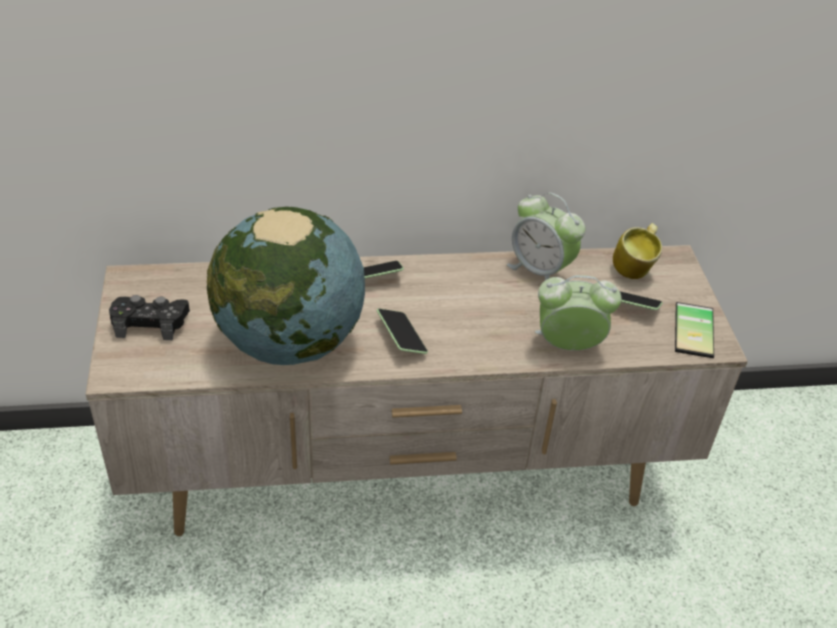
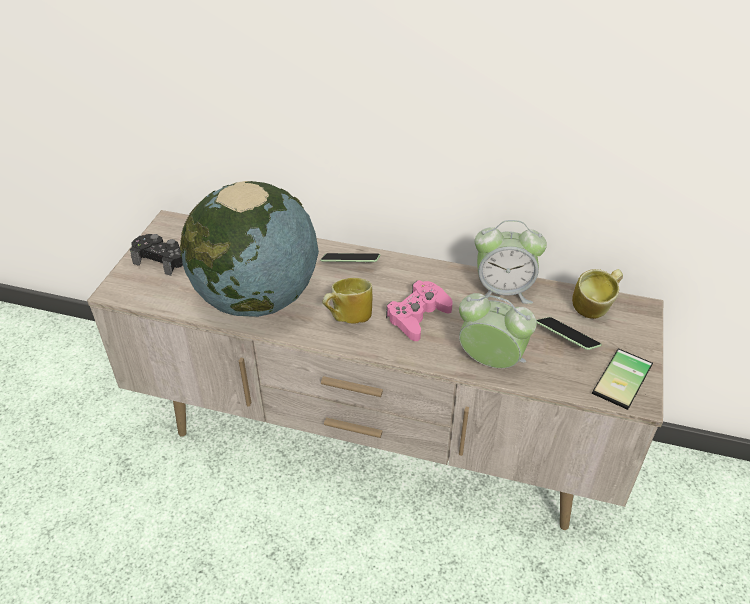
camera: 25 degrees right, 0 degrees up
(401, 338) = (347, 318): phone -> mug
(472, 318) = (418, 316): none -> pink game controller
(540, 271) = (503, 291): alarm clock -> alarm clock turned 60 degrees counterclockwise

